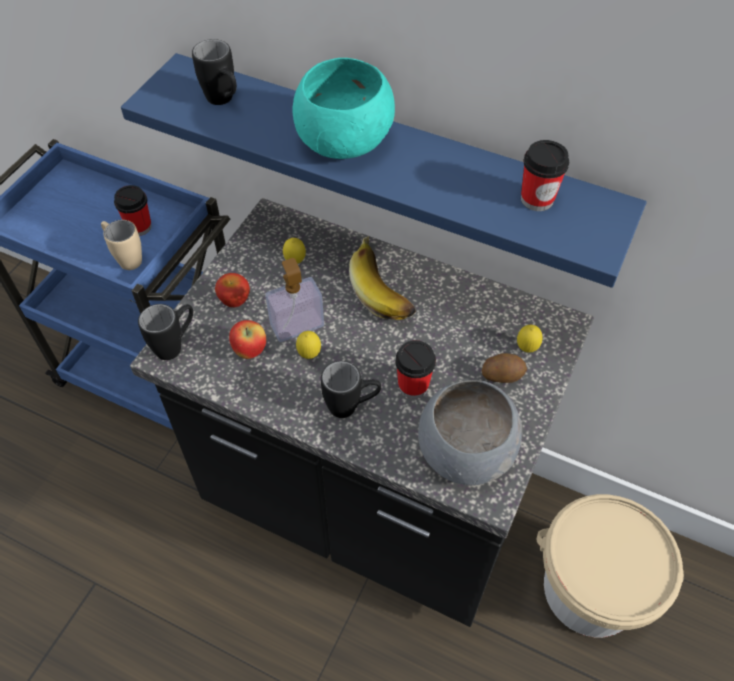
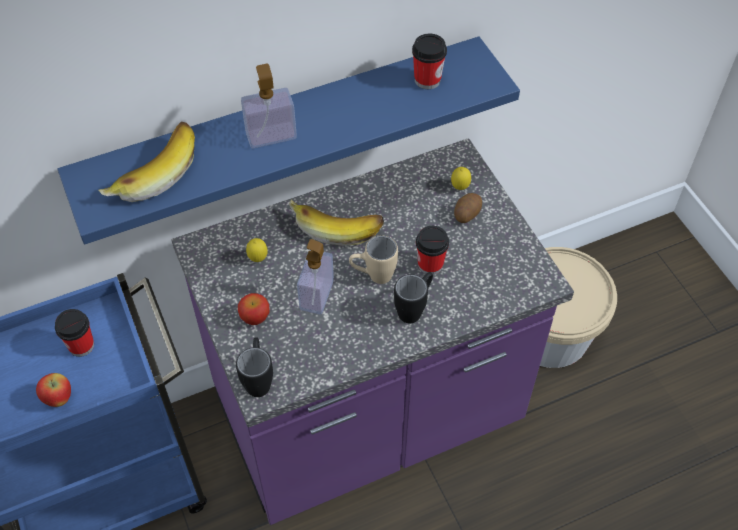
camera: 50 degrees left, 0 degrees up
(125, 258) = (105, 374): beige mug -> beige mug (373, 276)
(224, 101) = (152, 172): black mug -> banana
(250, 350) = (310, 336): apple -> apple (58, 398)
(309, 355) = (349, 304): lemon -> none
(342, 142) = (271, 135): turquoise bowl -> soap dispenser
(367, 502) = (369, 418): black counter -> purple counter
(464, 452) = (503, 273): grey bowl -> none

